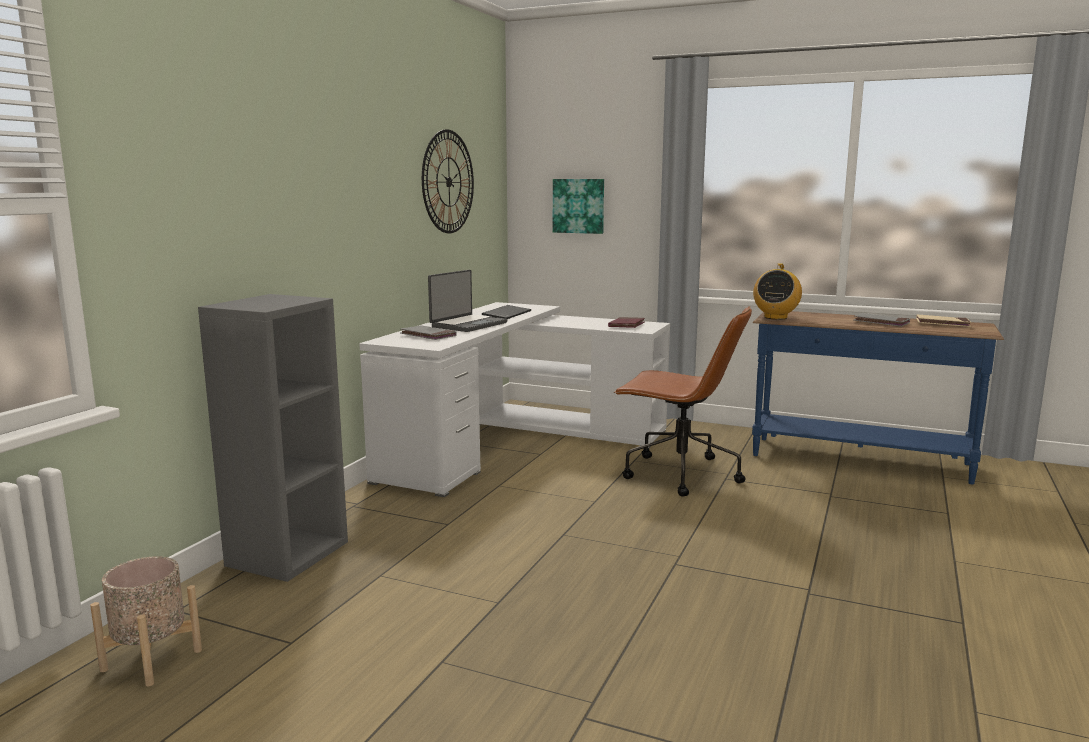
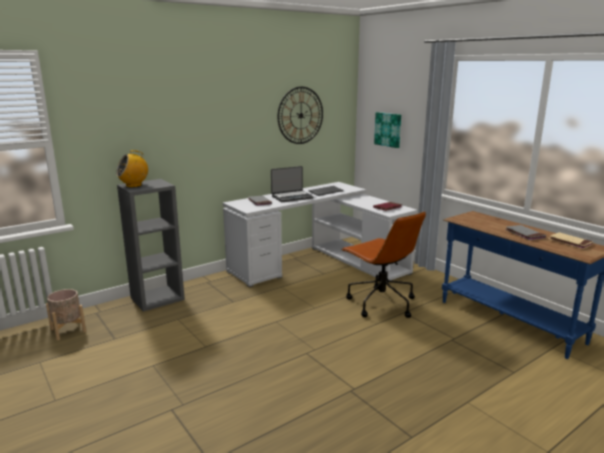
camera: 30 degrees right, 5 degrees up
(775, 317) = (461, 218): radio -> radio (134, 185)

